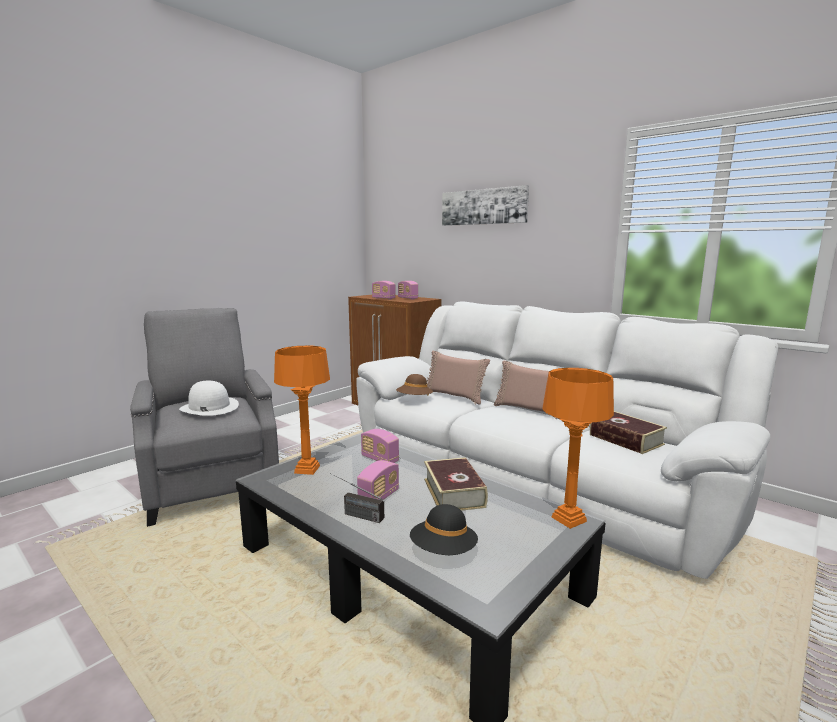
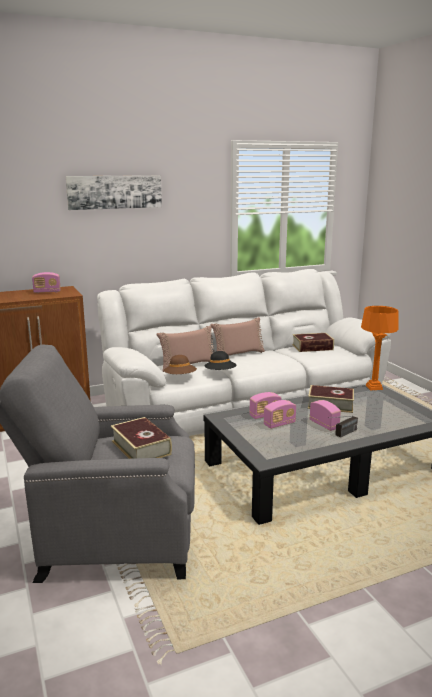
camera: 65 degrees left, 5 degrees up
(209, 407) = (141, 448): white hat -> book
(307, 469) = (263, 441): orange table lamp -> none
(383, 298) = (29, 298): radio -> radio (279, 424)
(443, 551) = (392, 419): black hat -> black hat (220, 373)

